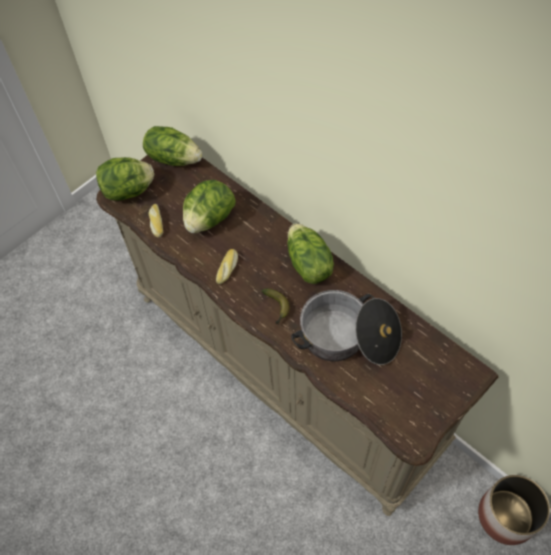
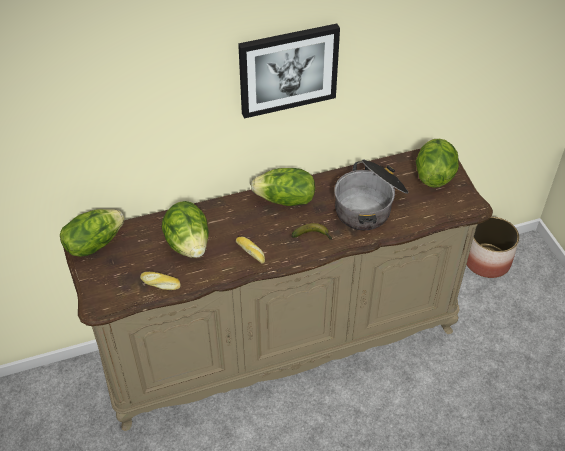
camera: 65 degrees left, 10 degrees down
(129, 191) = (104, 292): lettuce -> lettuce (433, 175)
(352, 155) = (288, 69): none -> picture

